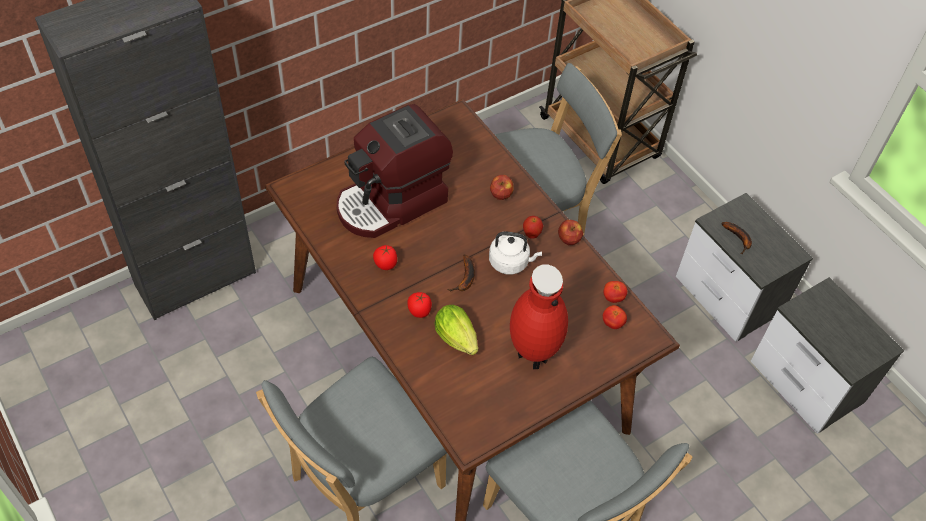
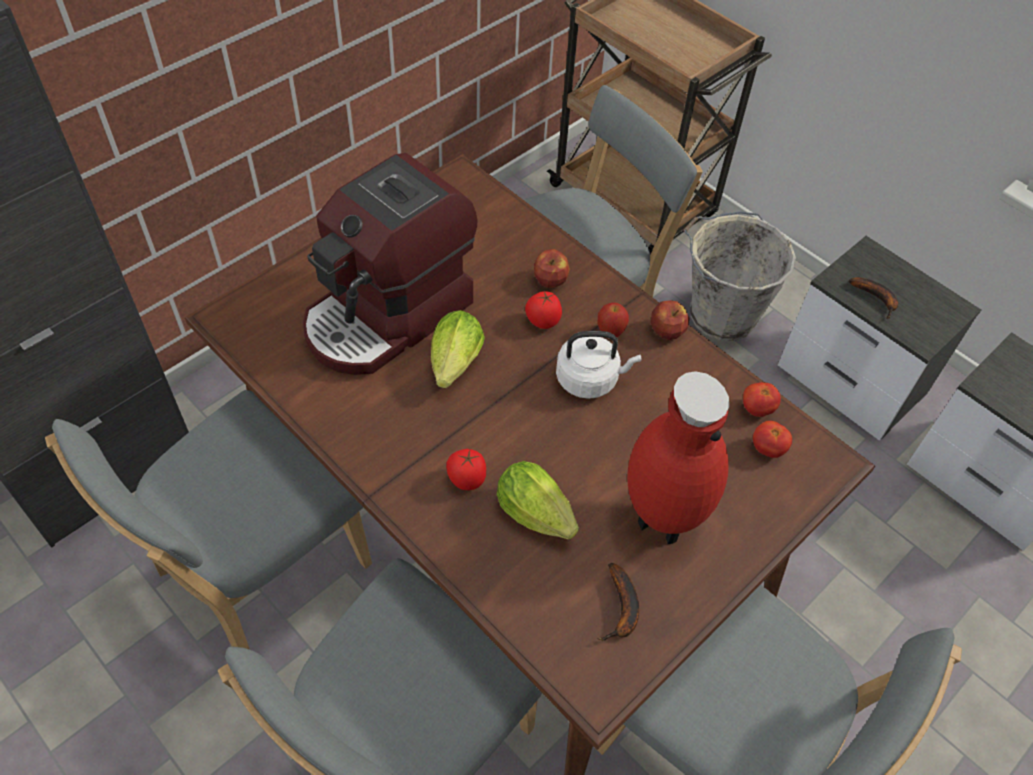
camera: 10 degrees left, 0 degrees up
(282, 359) = (255, 574): none -> grey chair
(385, 264) = (397, 413): tomato -> tomato (542, 321)
(426, 241) = (454, 367): none -> lettuce
(465, 279) = (527, 415): banana -> banana (622, 609)
(643, 233) = (720, 314): none -> grey bucket

